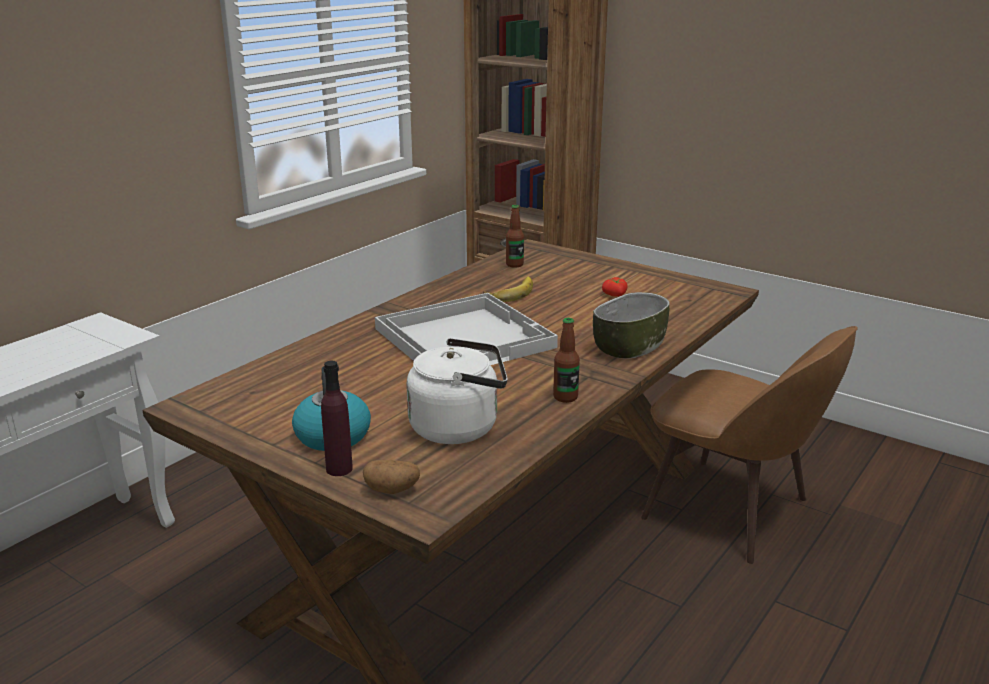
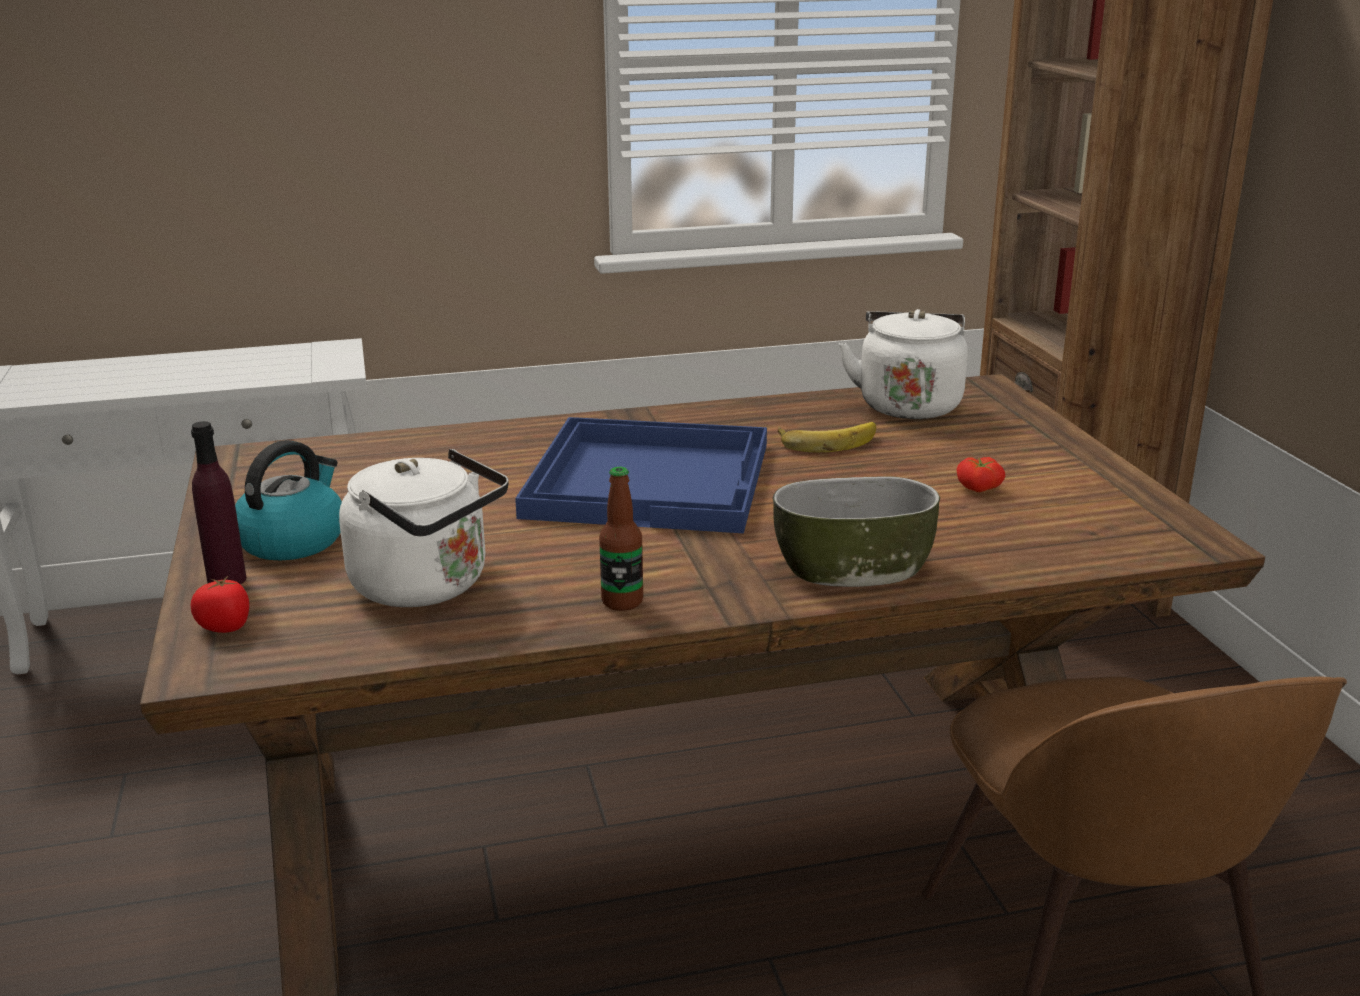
camera: 40 degrees right, 0 degrees up
(392, 490) = (225, 626): potato -> tomato
(464, 337) = (651, 479): white tray -> blue tray
(514, 264) = (908, 404): bottle -> white kettle

